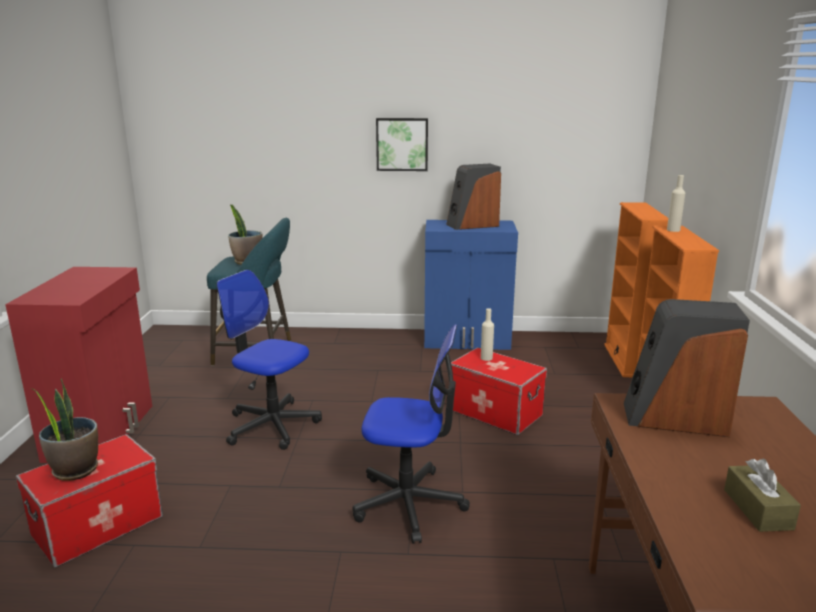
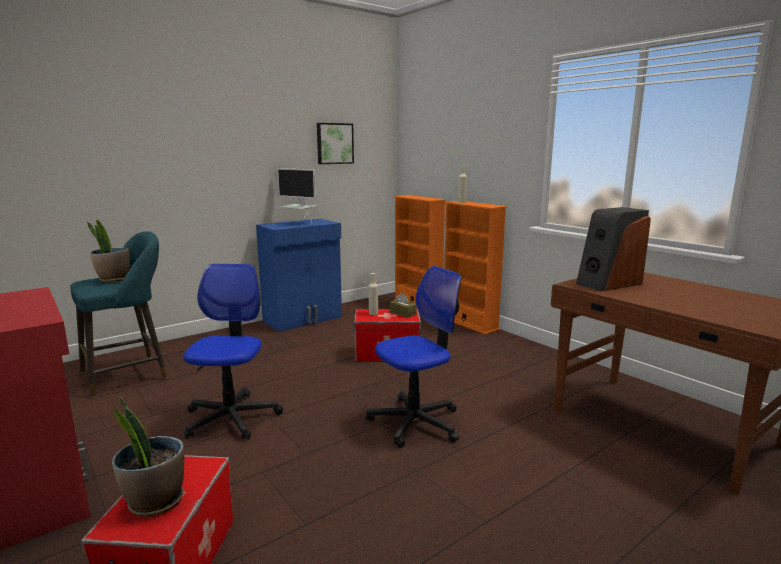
camera: 40 degrees left, 5 degrees down
(272, 425) = (231, 418): office chair -> office chair turned 105 degrees clockwise
(402, 144) = (229, 160): picture -> picture (334, 143)
(472, 225) = (300, 223): speaker -> monitor
(757, 509) = (712, 303): brown tissue box -> brown tissue box (402, 313)

